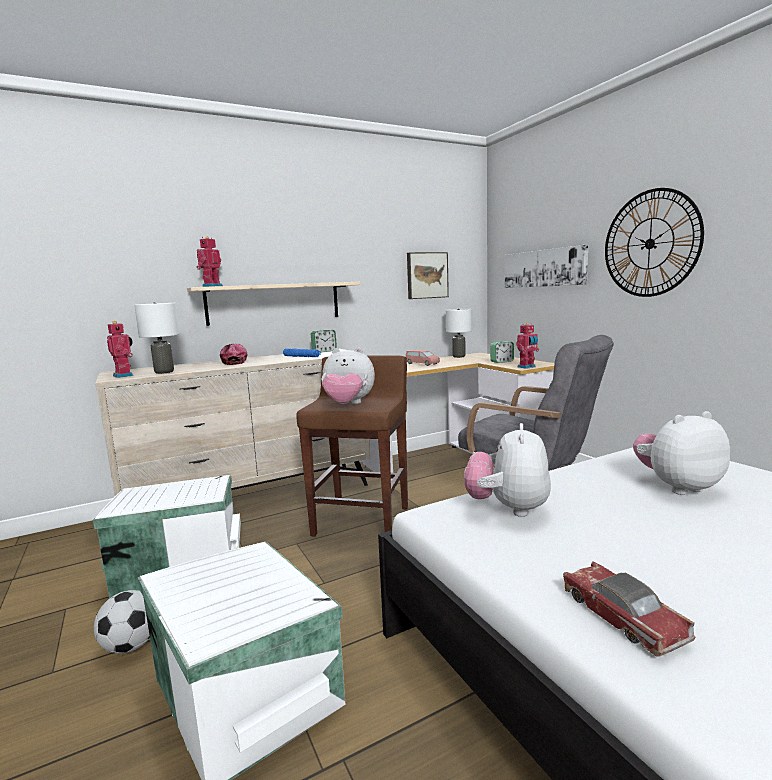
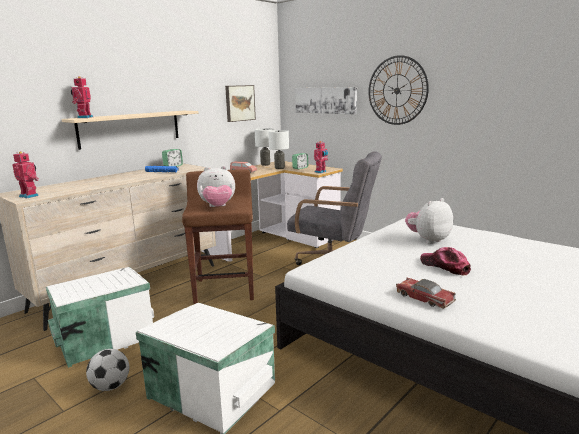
camera: 20 degrees left, 5 degrees up
(164, 372) = (63, 191): white table lamp -> white table lamp (280, 168)
(233, 361) = (108, 178): cap -> cap (445, 266)
(508, 508) = (349, 261): plush toy -> none

